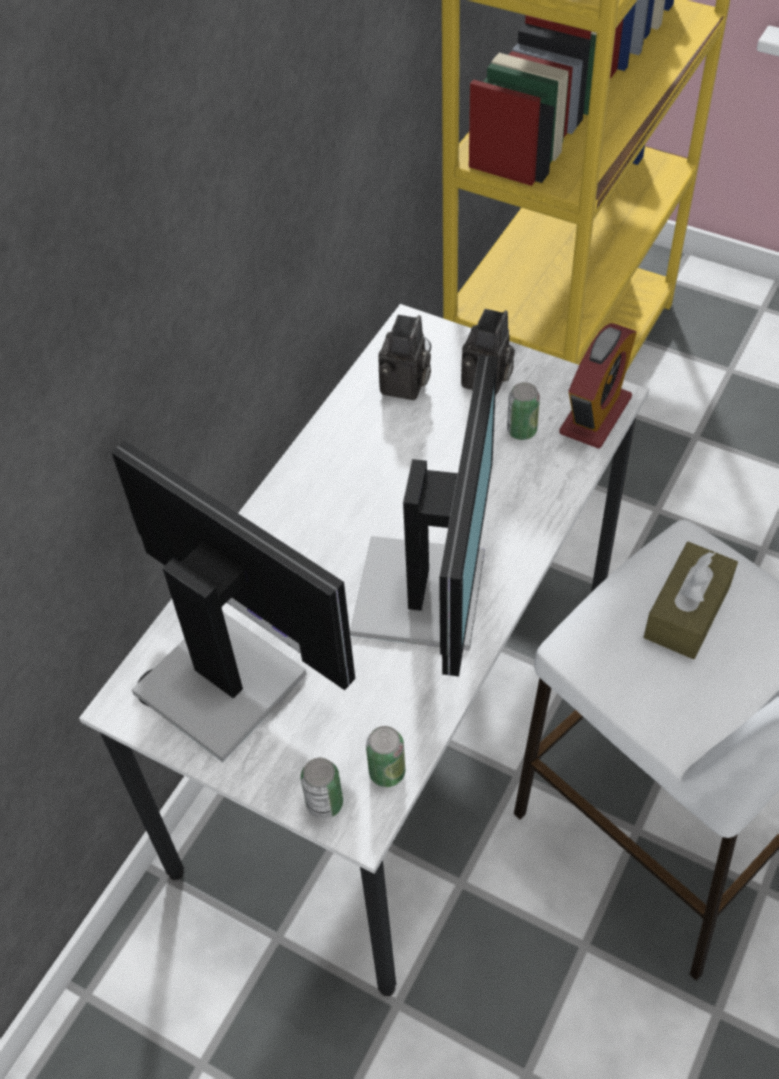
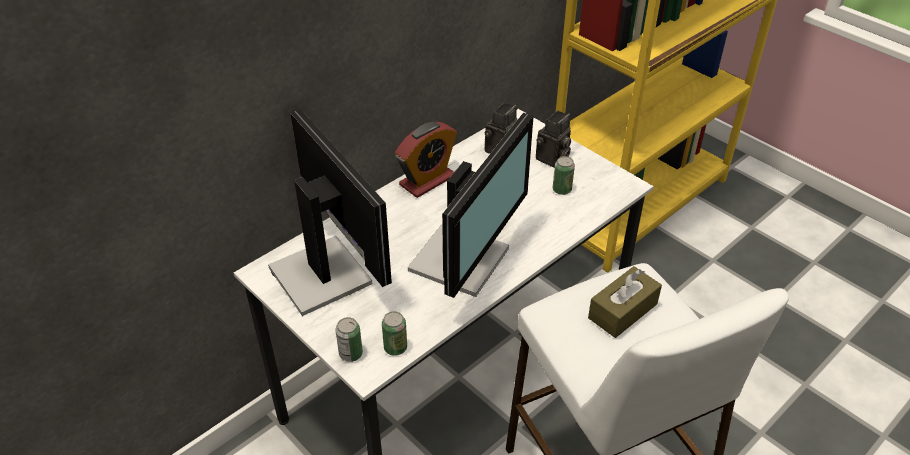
camera: 15 degrees right, 10 degrees down
(595, 415) = (612, 192): alarm clock -> alarm clock (427, 180)

